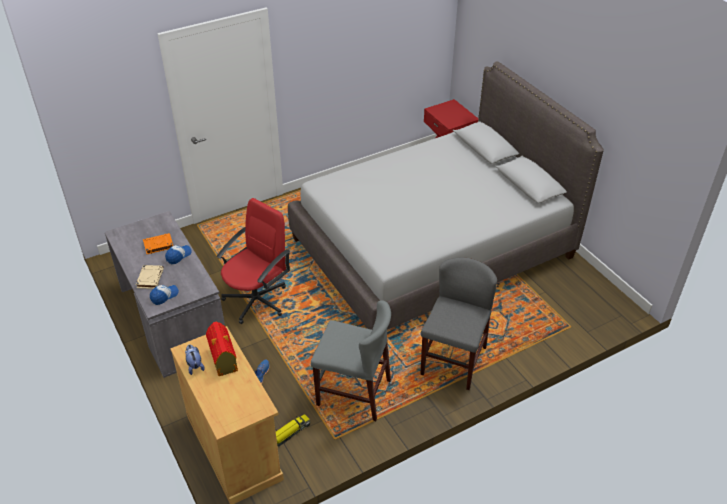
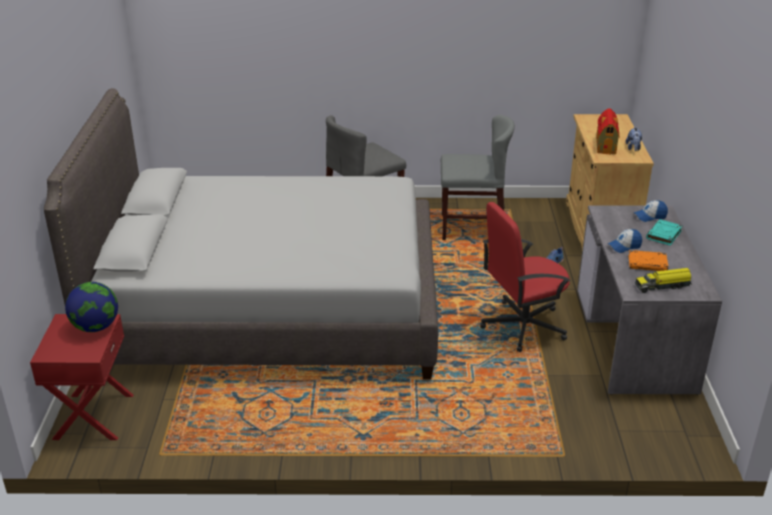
camera: 150 degrees left, 10 degrees down
(150, 278) = (664, 235): beige book -> turquoise book
(290, 433) = (545, 222): toy truck -> toy truck (663, 286)
(353, 393) = (472, 228): grey chair -> grey chair turned 135 degrees clockwise
(449, 120) = (96, 327): none -> globe

